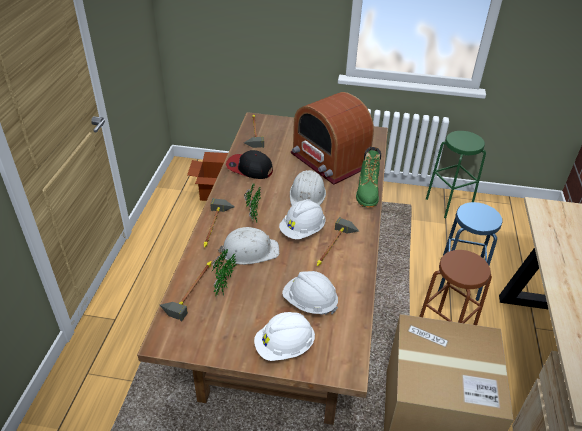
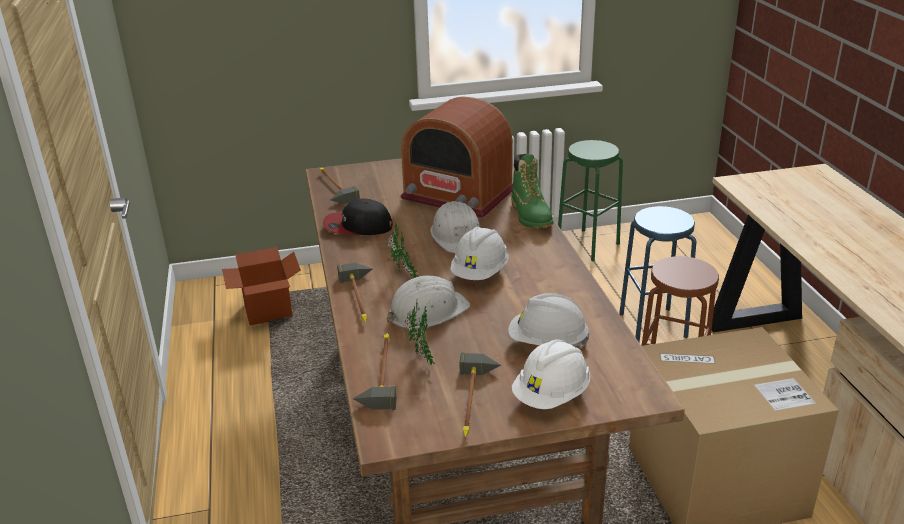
camera: 20 degrees left, 10 degrees down
(335, 248) = (535, 280): hammer -> hammer (477, 402)

